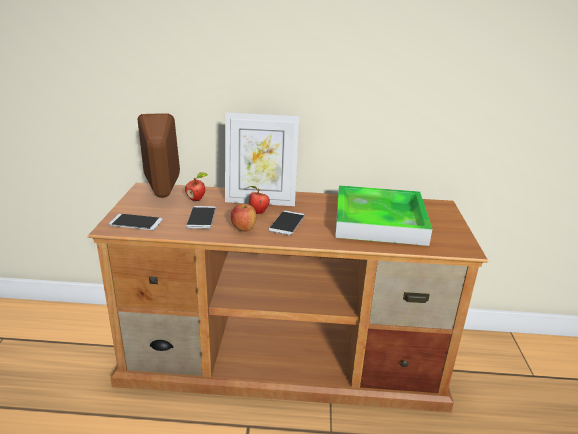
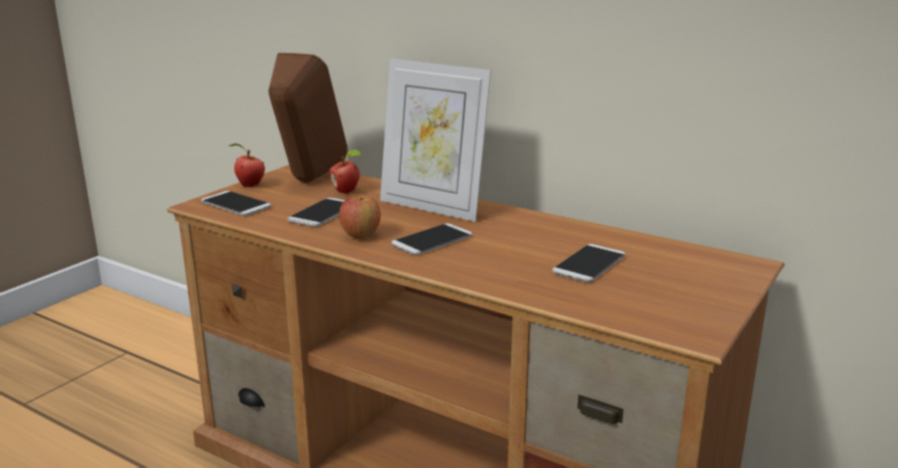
camera: 30 degrees right, 5 degrees down
(258, 212) = (408, 220): apple -> apple (249, 185)
(379, 220) = (589, 264): tray -> phone

